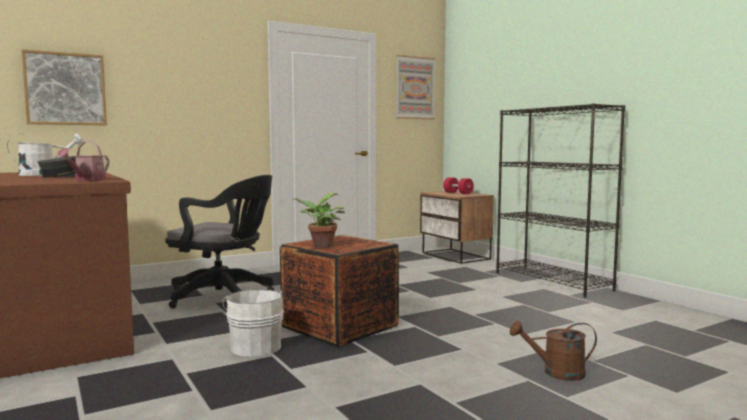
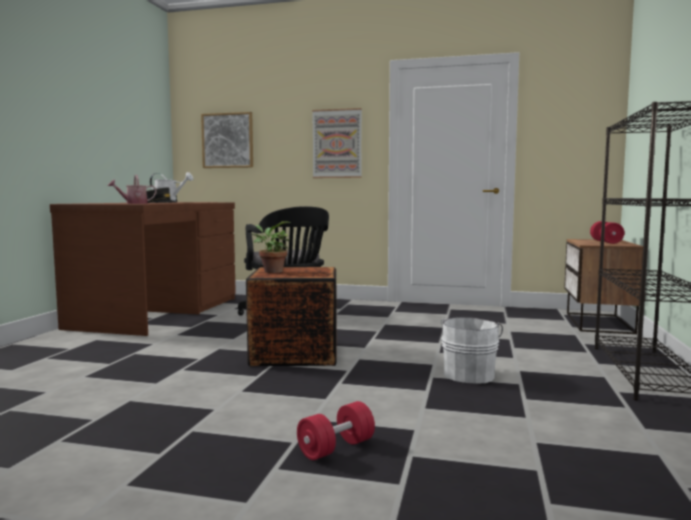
camera: 45 degrees right, 0 degrees up
(255, 346) = (208, 350): white bucket -> white bucket (469, 374)
(415, 88) = (576, 110): picture -> picture (337, 143)
(556, 373) = (336, 448): brown watering can -> red dumbbell

